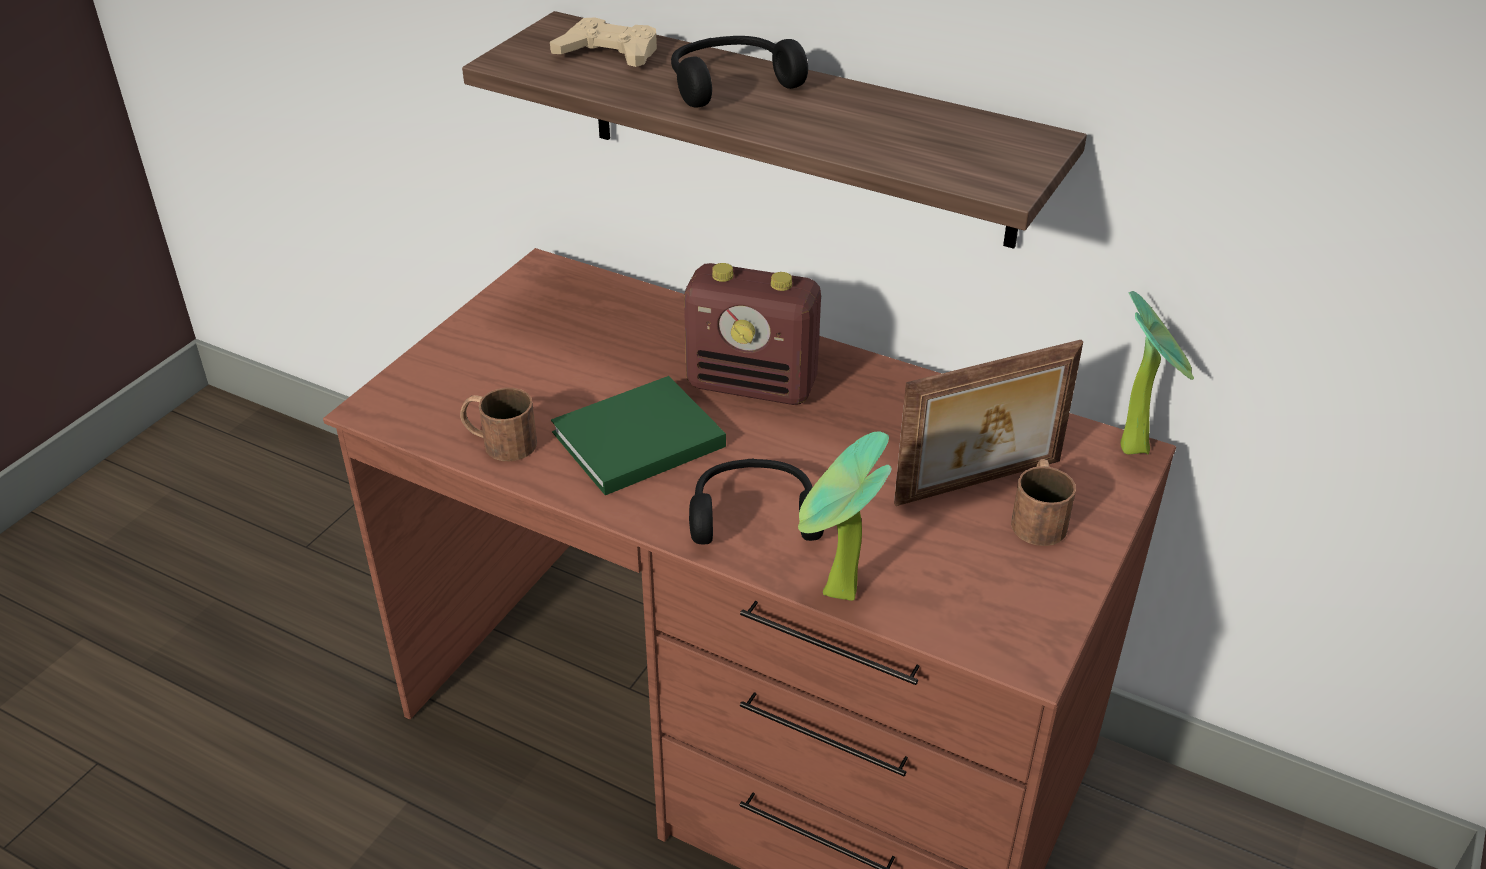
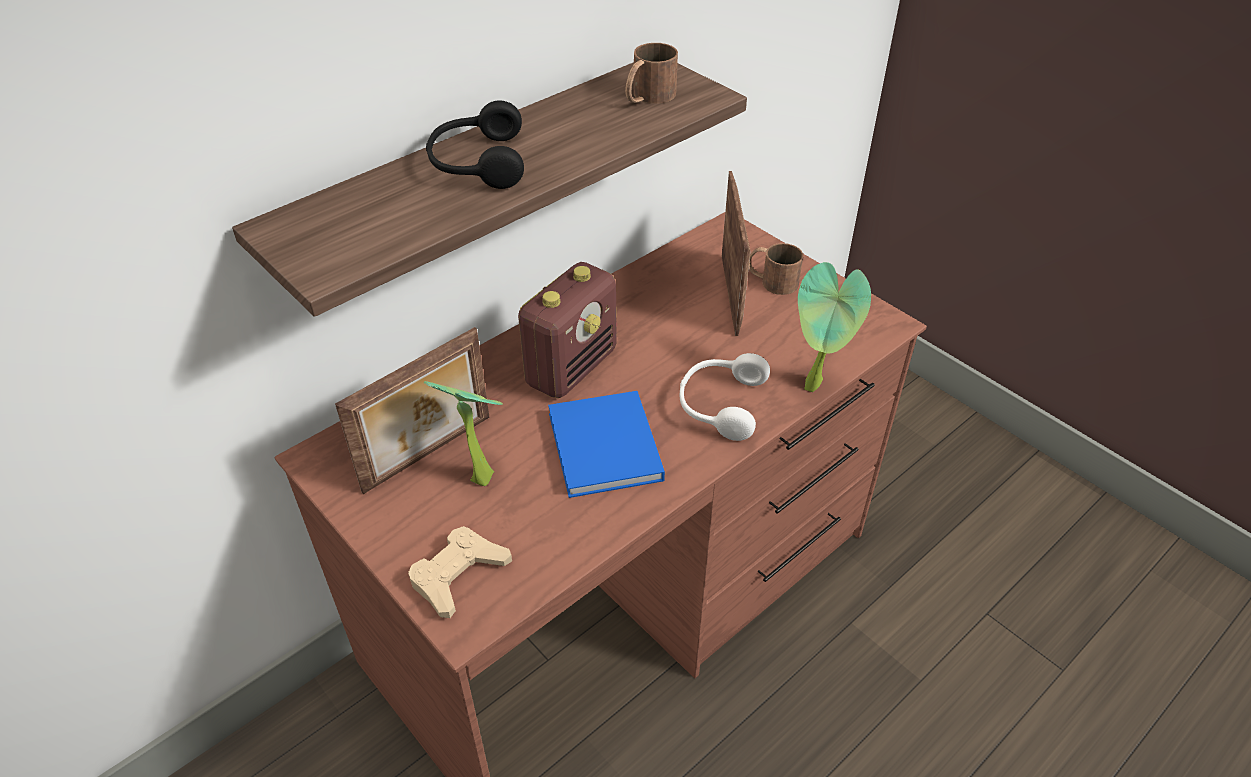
camera: 70 degrees left, 5 degrees up
(498, 441) = (563, 536): brown mug -> brown mug (647, 97)
(573, 329) = (429, 455): none -> picture frame
(608, 53) = (363, 211): beige game controller -> beige game controller (458, 575)
(634, 441) = (605, 449): green book -> blue book
(754, 515) = (720, 404): black headphones -> white headphones
(1137, 445) = (723, 222): potted plant -> potted plant (481, 474)

